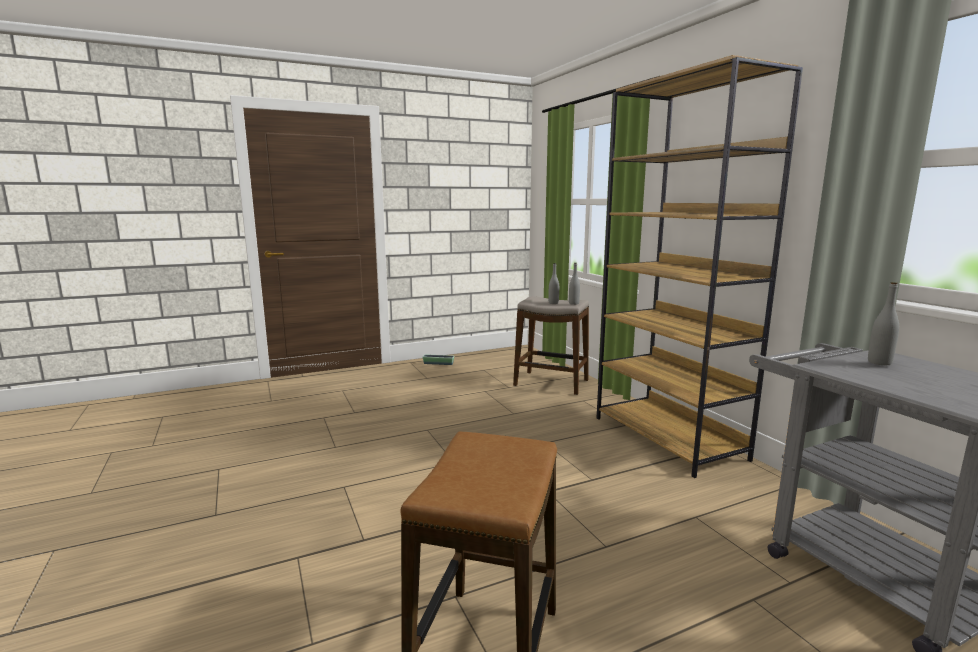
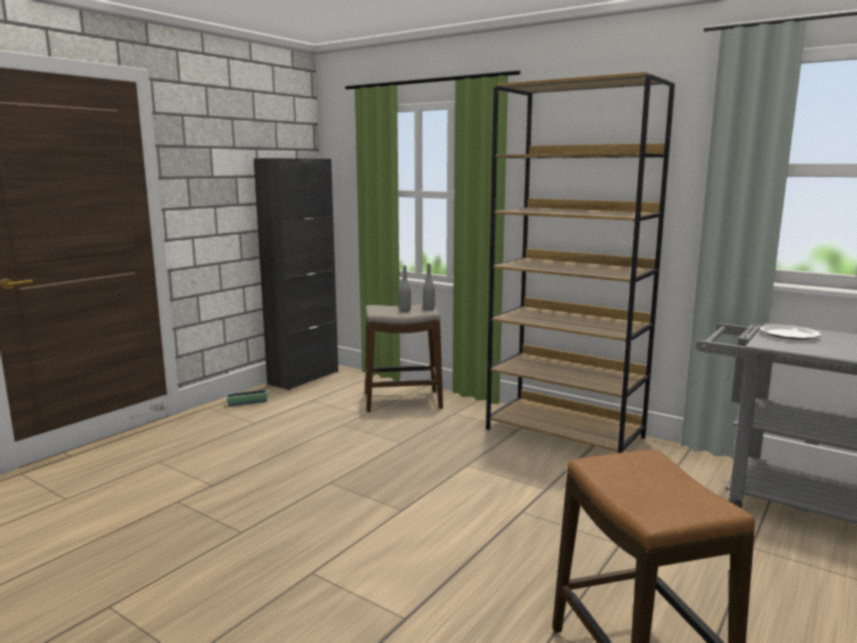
camera: 30 degrees left, 0 degrees up
(496, 353) = (303, 377): none -> black cabinet
(879, 362) = (790, 334): grey bottle -> plate

